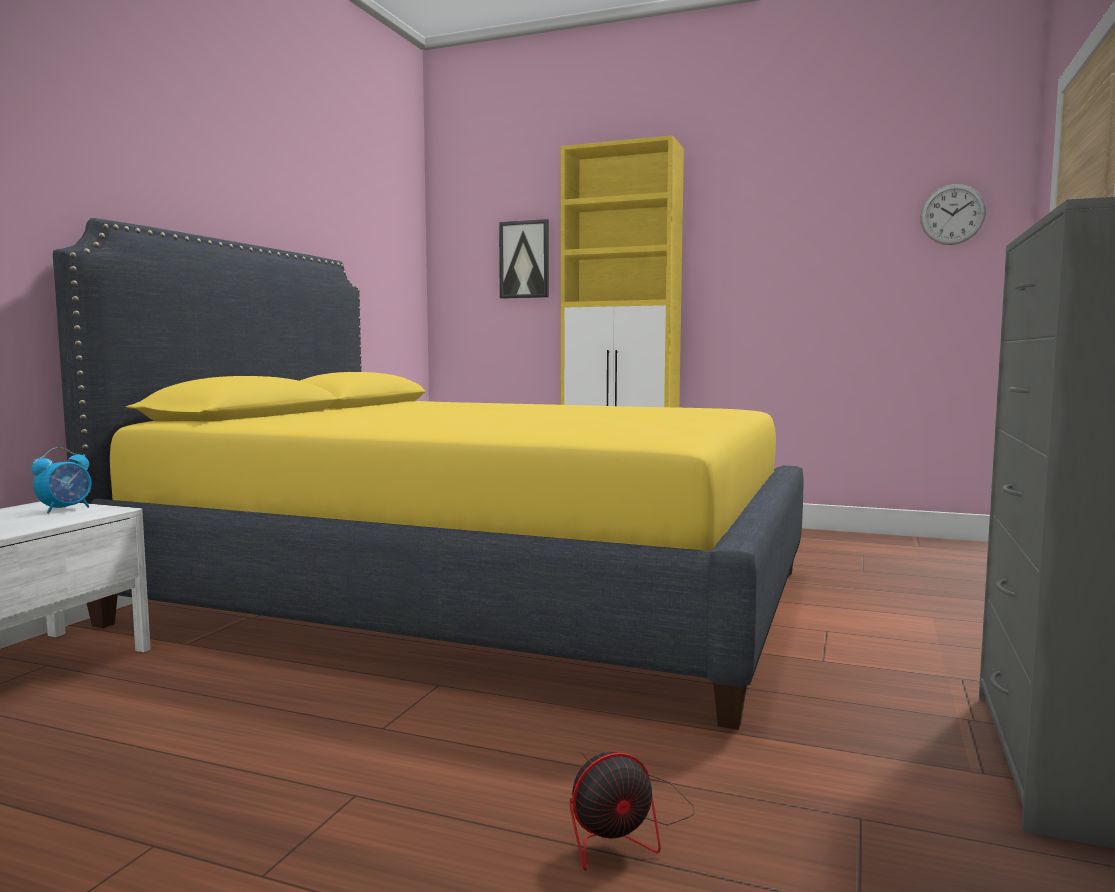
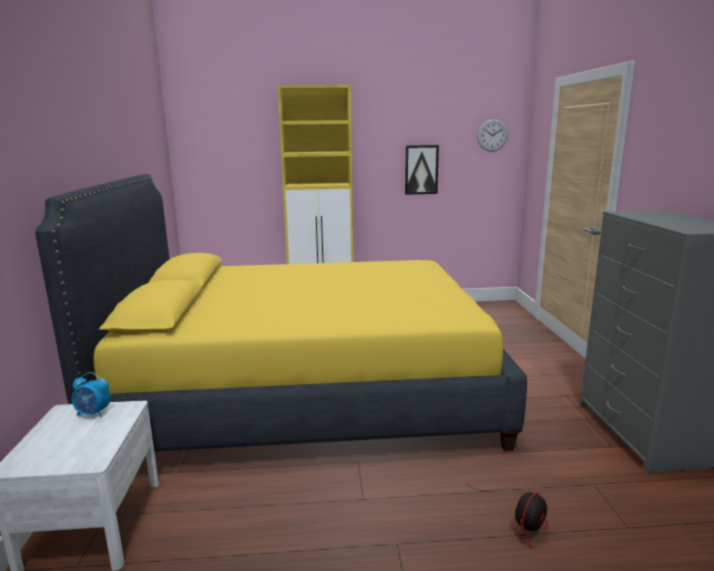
camera: 25 degrees left, 10 degrees up
(66, 509) = (93, 413): alarm clock -> alarm clock turned 90 degrees clockwise
(524, 259) = (244, 153): picture -> picture (421, 169)

